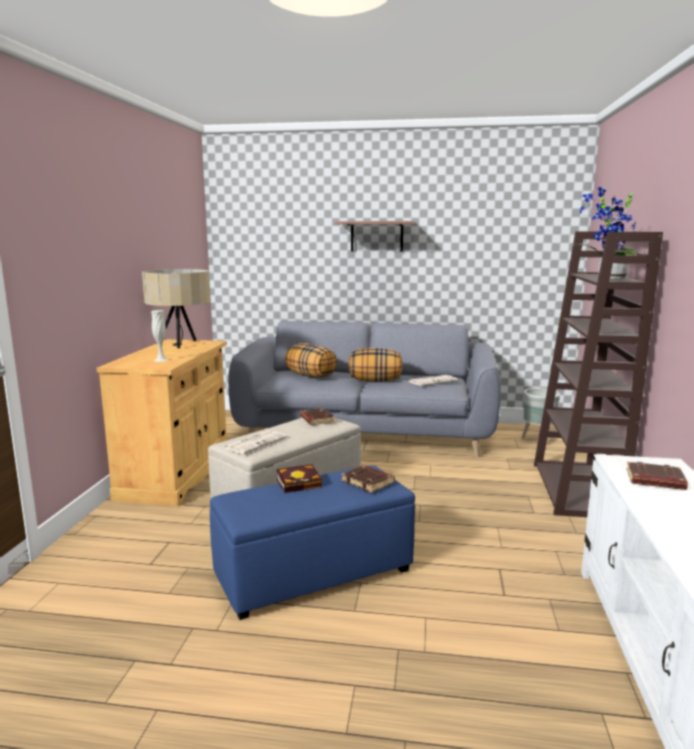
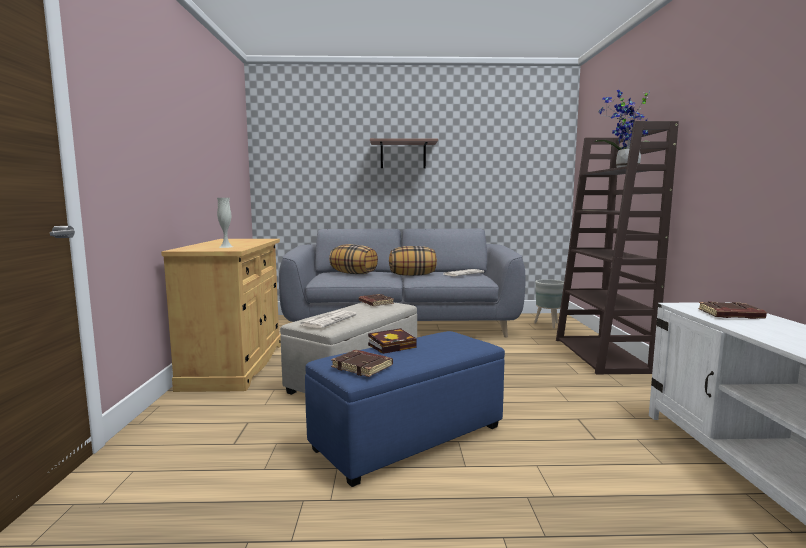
camera: 10 degrees left, 5 degrees down
(181, 344) = (237, 240): beige table lamp -> none
(368, 482) = (458, 341): brown book -> brown book (363, 367)

